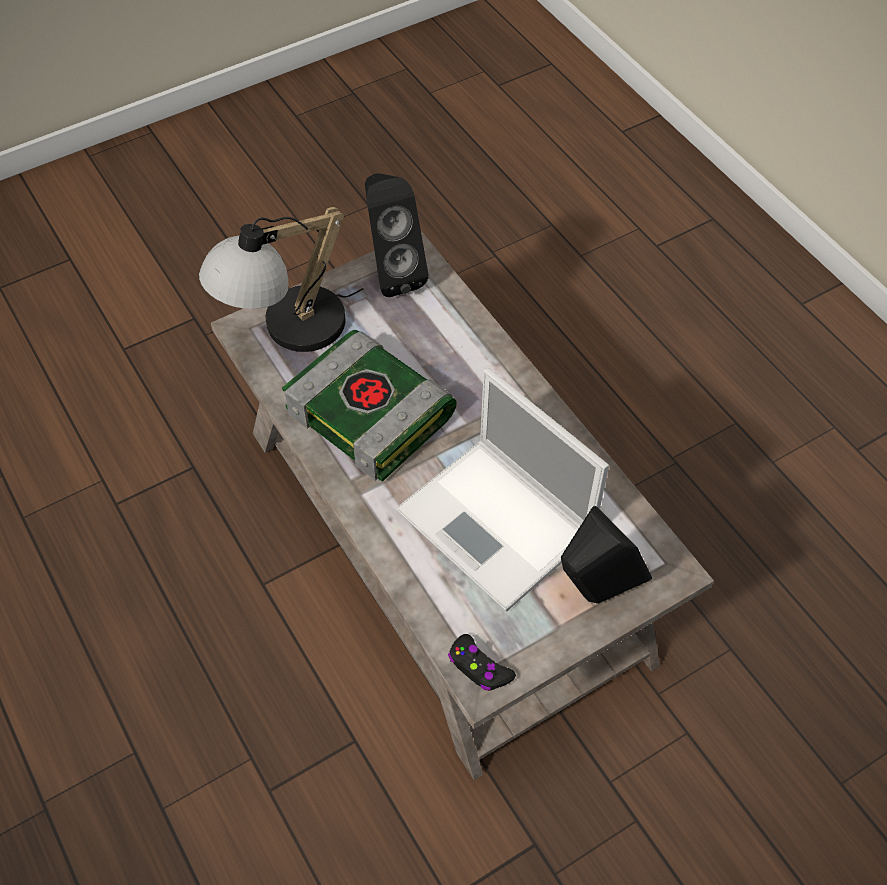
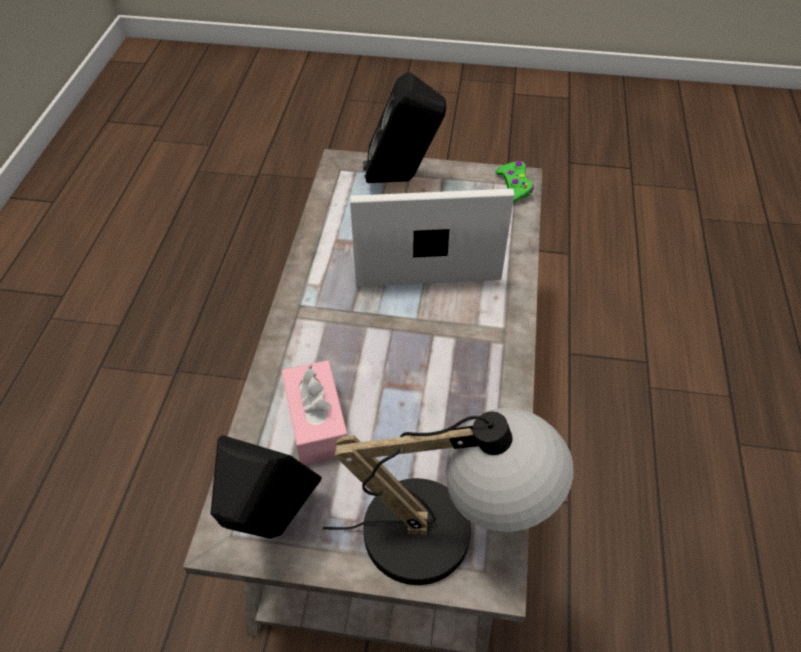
camera: 140 degrees left, 5 degrees down
(373, 414) = (436, 384): book -> none
(429, 338) = (316, 422): none -> pink tissue box
(479, 668) = (514, 187): black game controller -> green game controller
(498, 524) = (420, 247): laptop -> laptop turned 90 degrees counterclockwise

